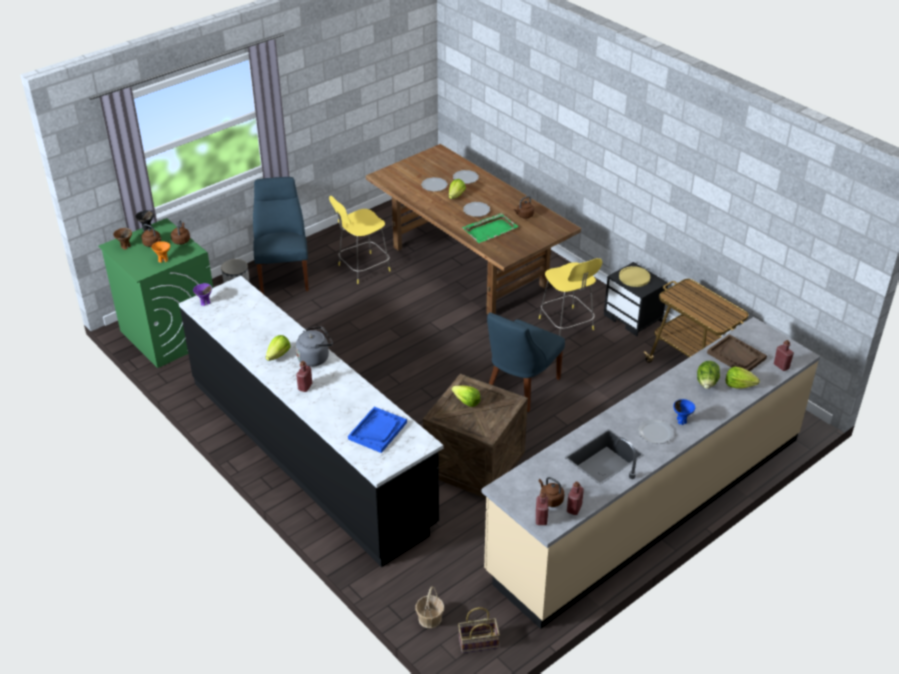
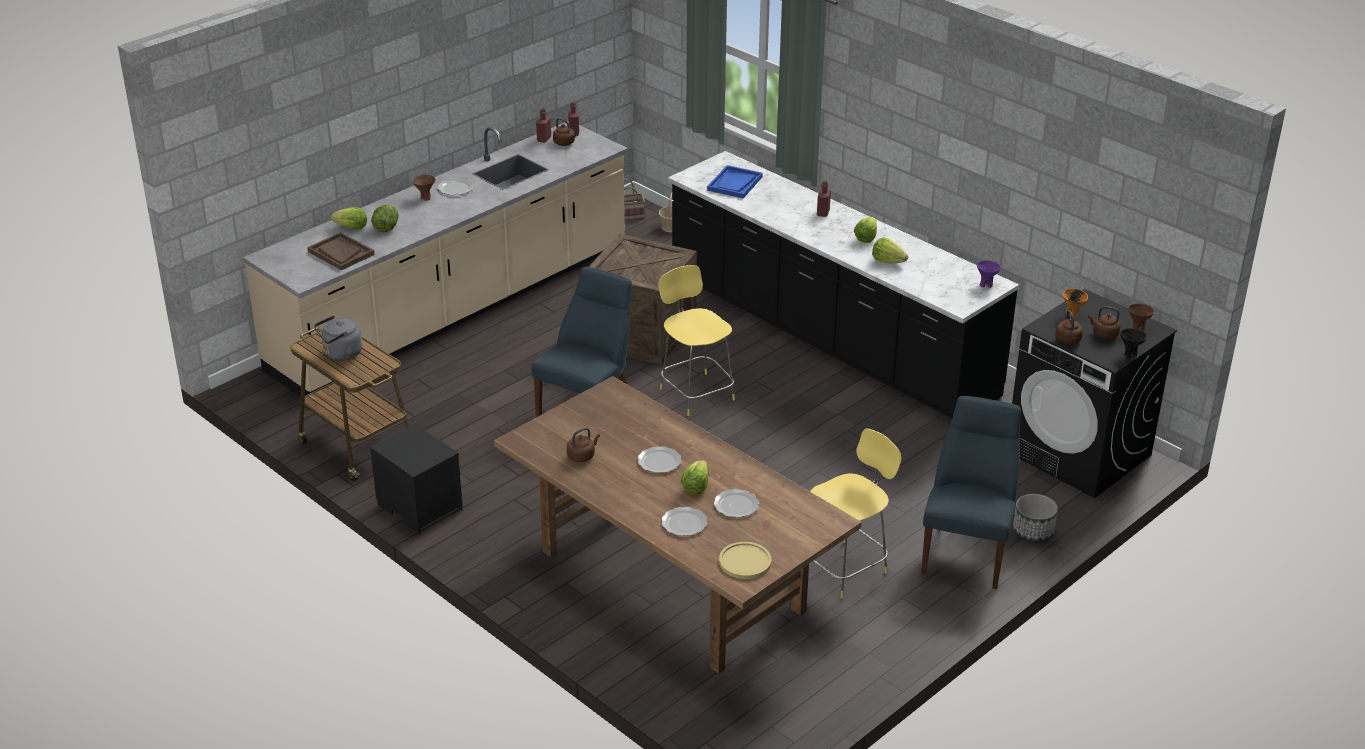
camera: 175 degrees right, 5 degrees down
(170, 334) = (1079, 453): green washing machine -> black washing machine
(284, 274) = (967, 551): blue chair -> blue chair turned 150 degrees counterclockwise
(315, 358) = (823, 237): grey kettle -> grey kettle (340, 354)
(466, 402) = (651, 266): lettuce -> lettuce (888, 261)
(490, 229) = (634, 430): green tray -> none
(567, 325) = (519, 492): yellow stool -> yellow stool (695, 393)
(634, 277) = (418, 451): yellow plate -> yellow plate (745, 562)
(681, 421) = (425, 198): blue bowl -> brown bowl
(781, 366) = (294, 246): red bottle -> none

